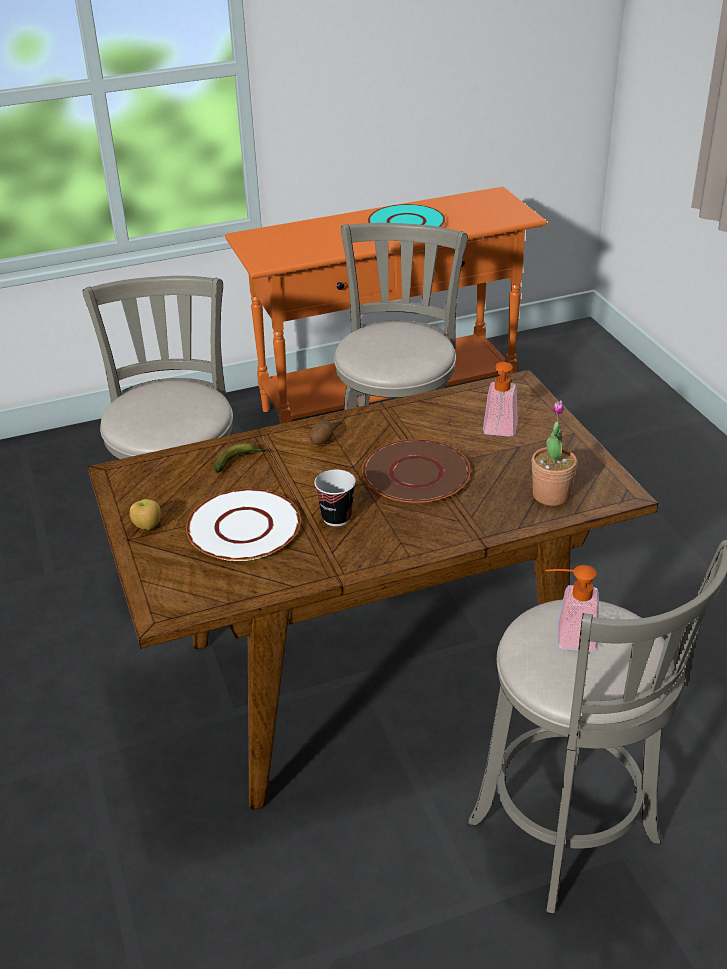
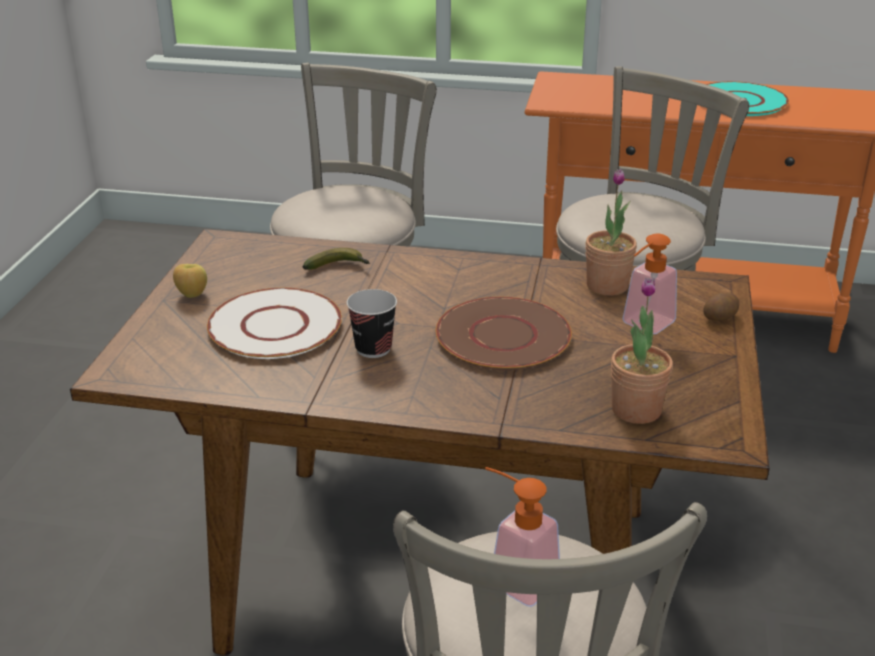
camera: 30 degrees right, 5 degrees down
(322, 440) = (440, 274): potato -> potato (720, 318)
(447, 409) = (607, 286): none -> potted plant

